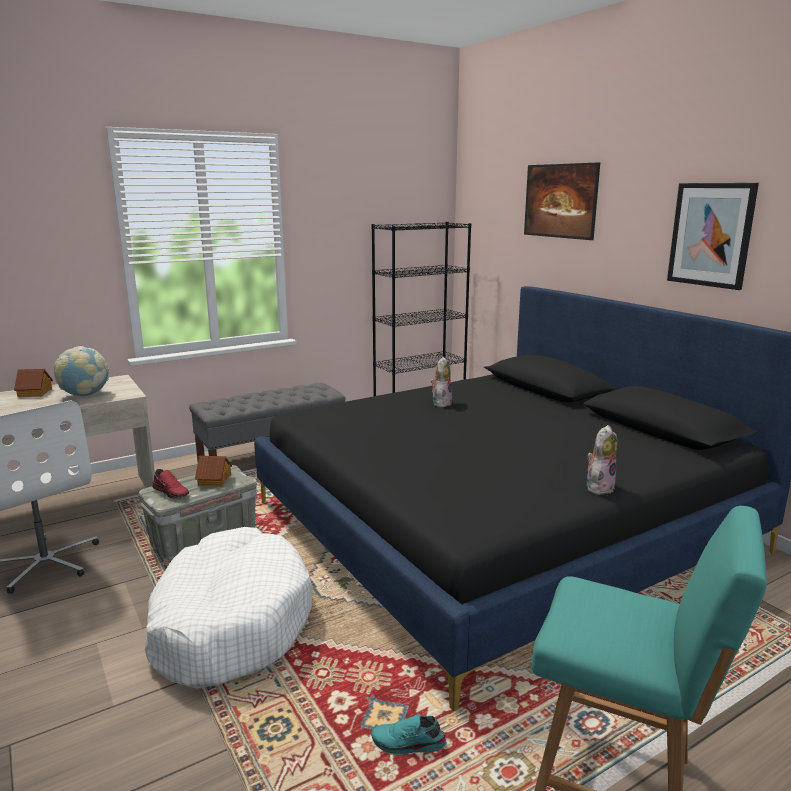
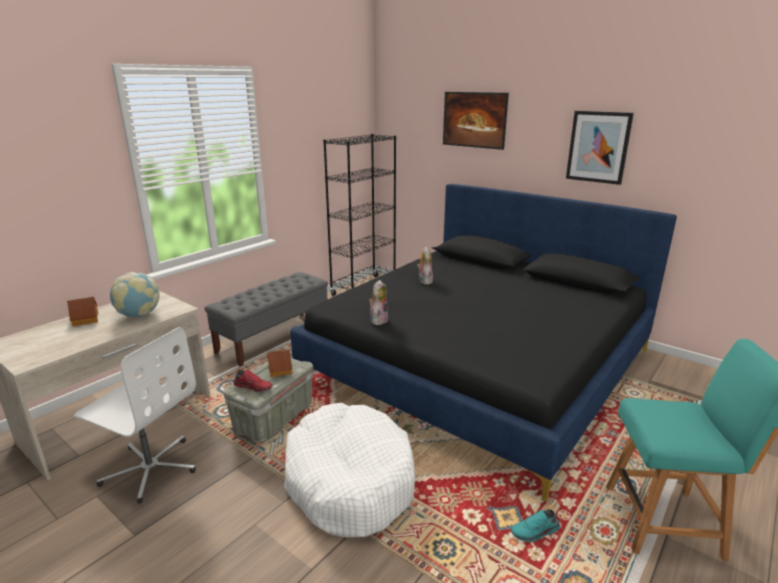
camera: 20 degrees left, 5 degrees up
(599, 487) = (583, 331): plush toy -> plush toy (378, 320)

